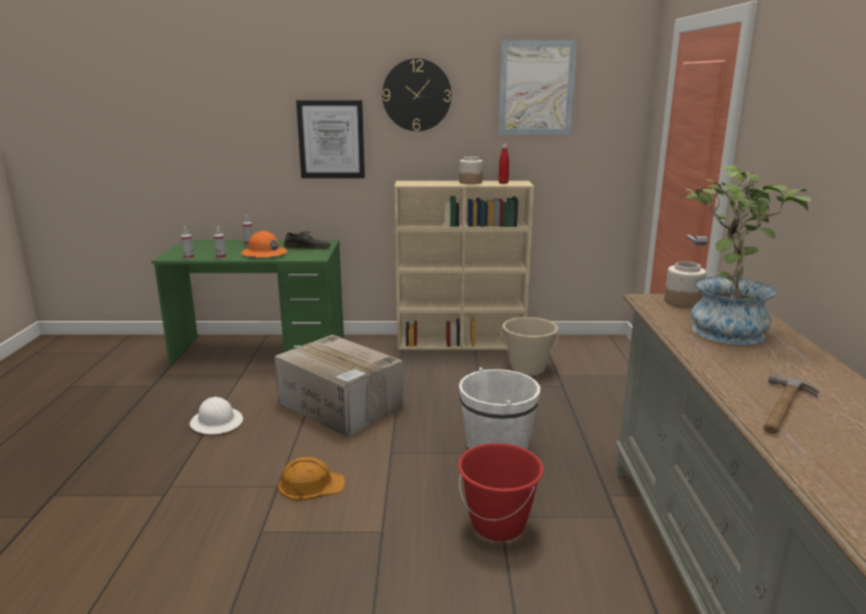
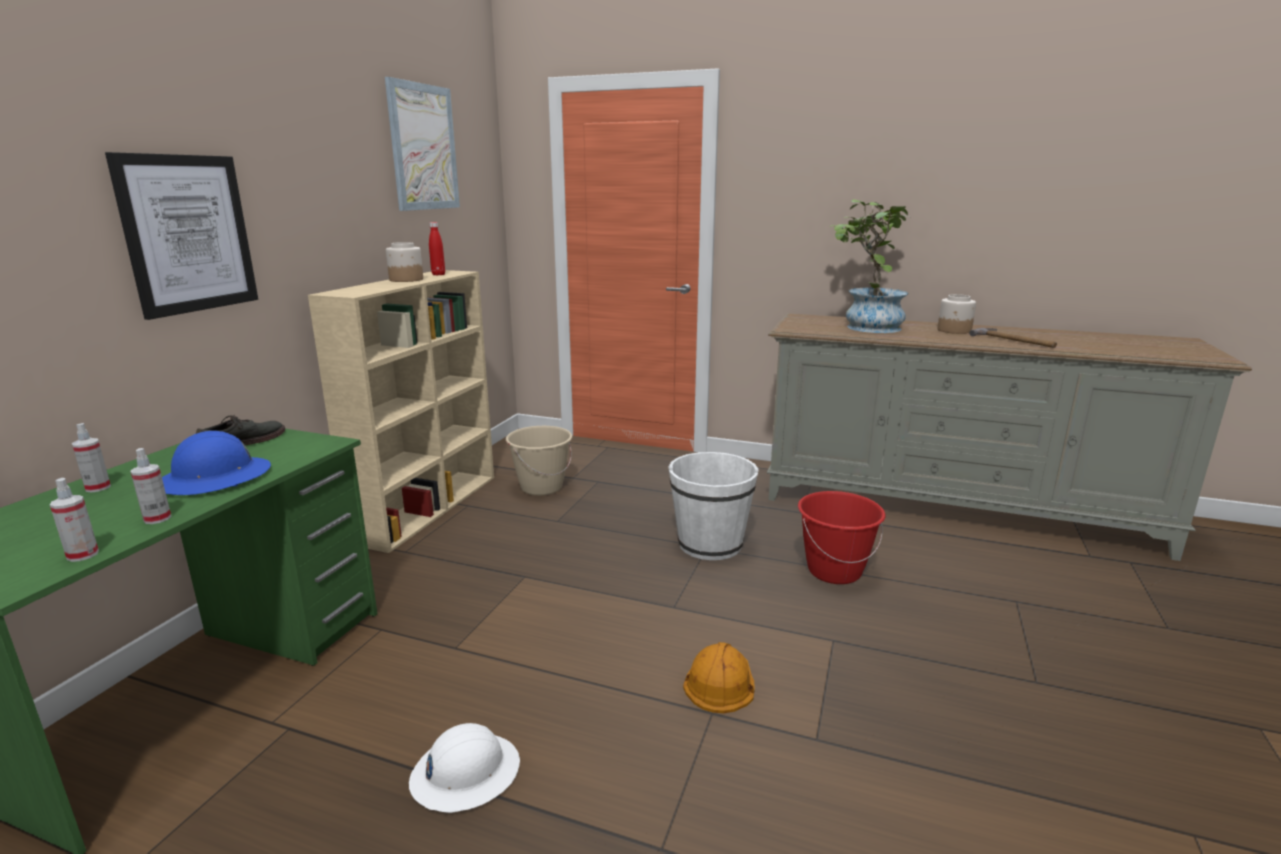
camera: 70 degrees left, 0 degrees up
(264, 253) = (215, 478): orange hard hat -> blue hard hat
(341, 405) = (520, 626): cardboard box -> none
(416, 95) = (304, 151): wall clock -> none
(682, 302) = (802, 324): jar -> jar (954, 330)

